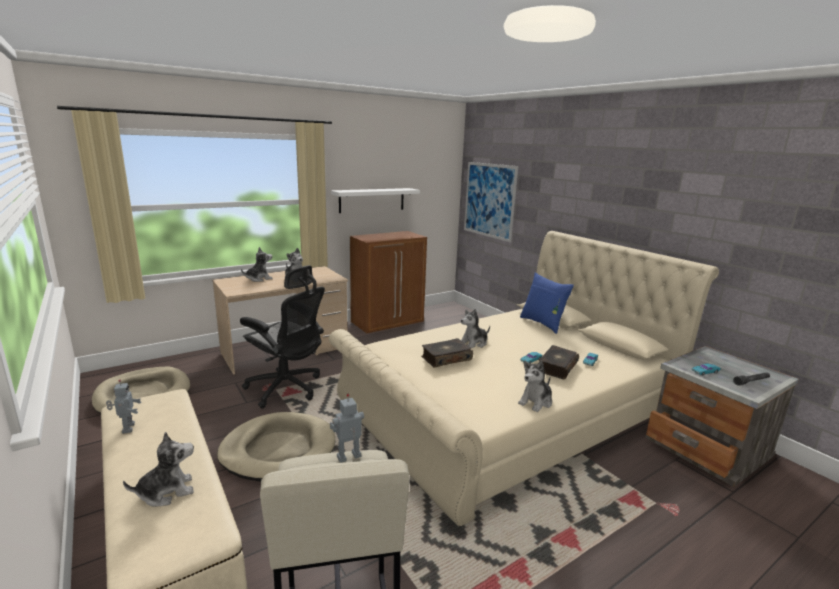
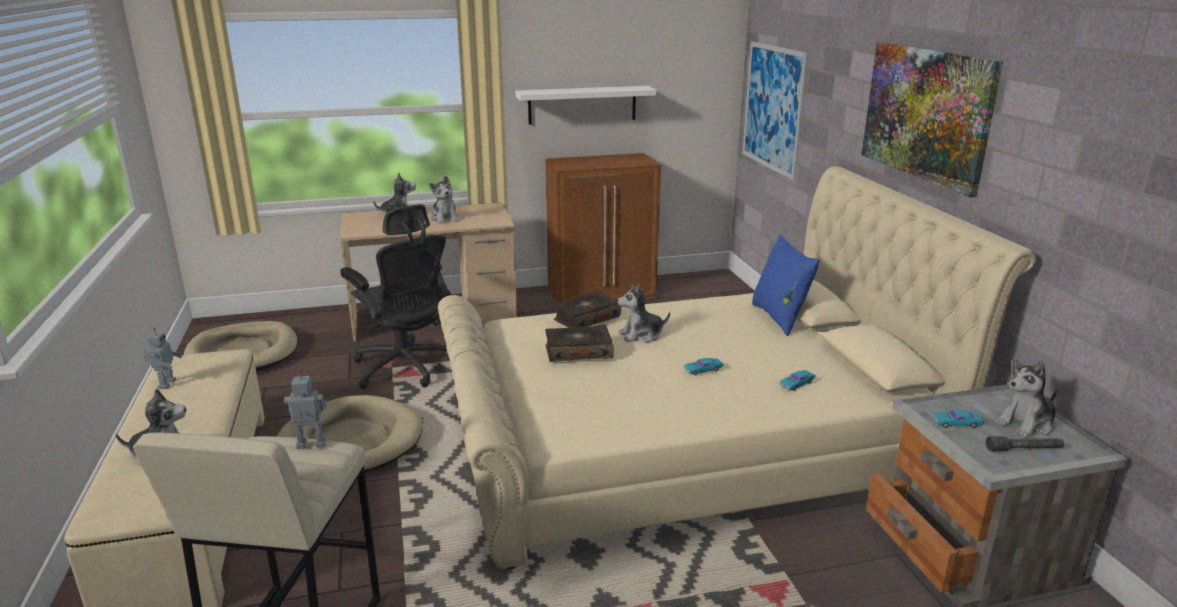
camera: 20 degrees right, 5 degrees up
(536, 402) = (652, 427): plush toy -> plush toy (1026, 424)
(556, 367) = (732, 385): book -> book (586, 318)
(620, 195) = (926, 113): none -> picture

